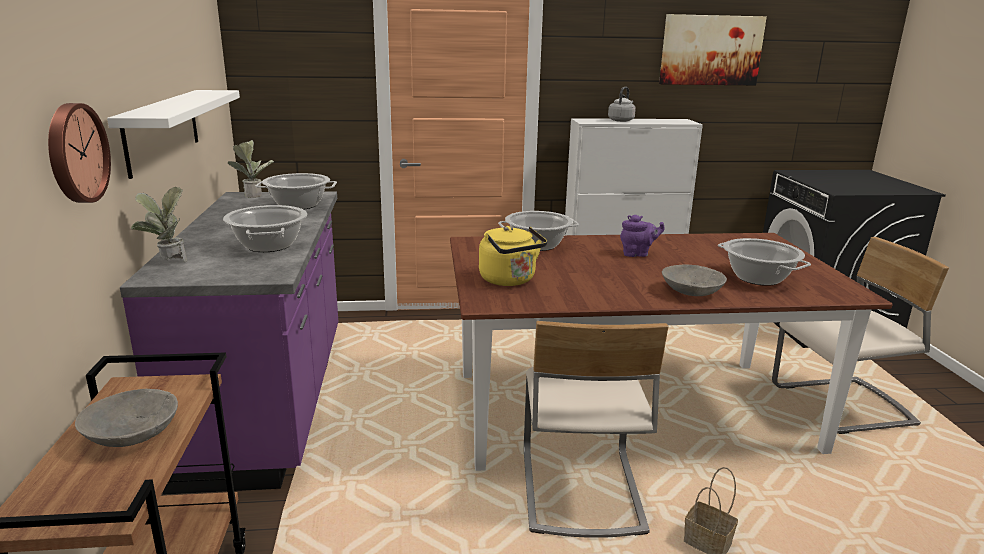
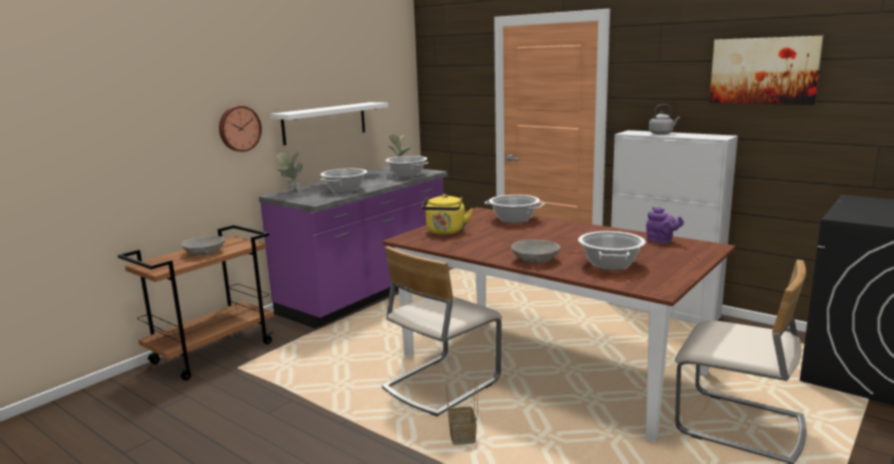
camera: 45 degrees right, 5 degrees down
(637, 254) = (565, 236): purple teapot -> purple teapot (661, 241)

